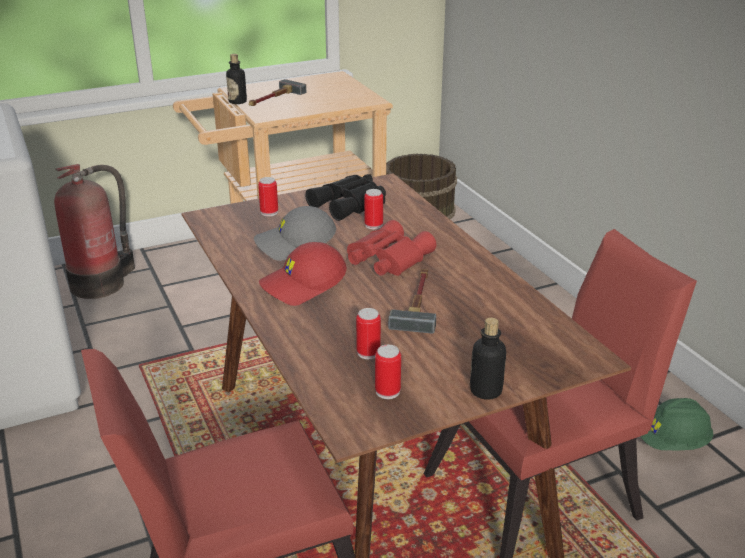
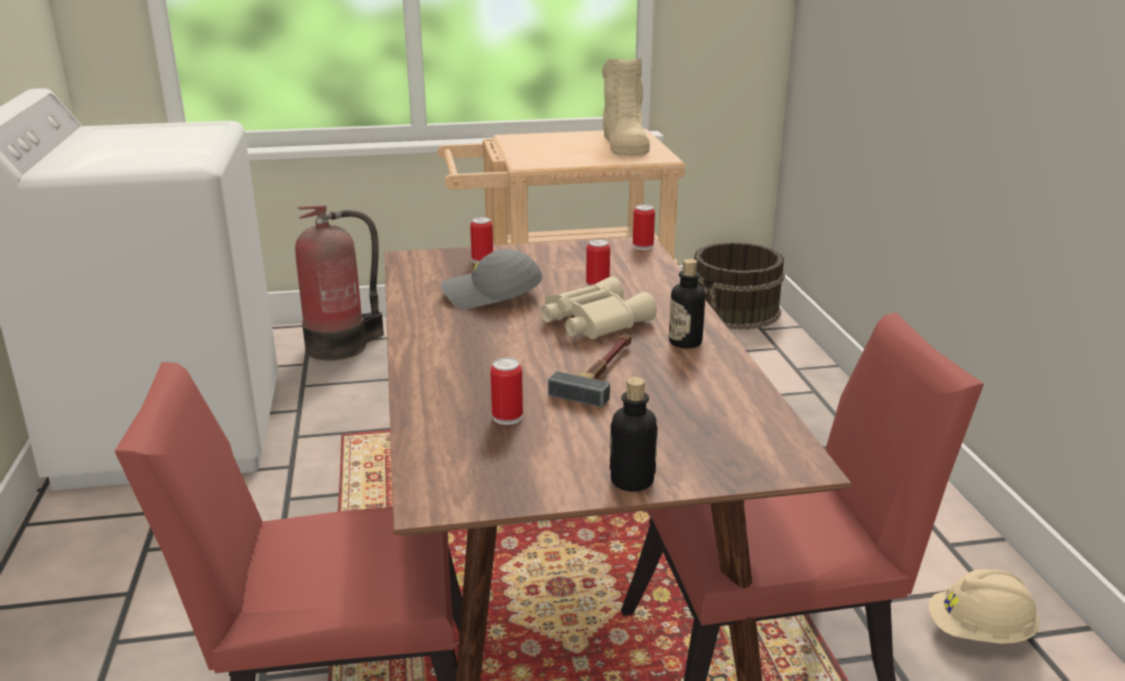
camera: 15 degrees right, 5 degrees down
(237, 101) = (504, 148): bottle -> bottle (685, 342)
(273, 99) = (547, 149): hammer -> none
(303, 285) = (474, 337): red cap -> none
(334, 89) = (624, 144): none -> beige boot
(350, 204) = (582, 262): black binoculars -> none
(387, 258) = (592, 321): red binoculars -> beige binoculars
(387, 391) = (504, 463): can -> can (643, 246)
(673, 443) = (979, 633): green hard hat -> beige hard hat

